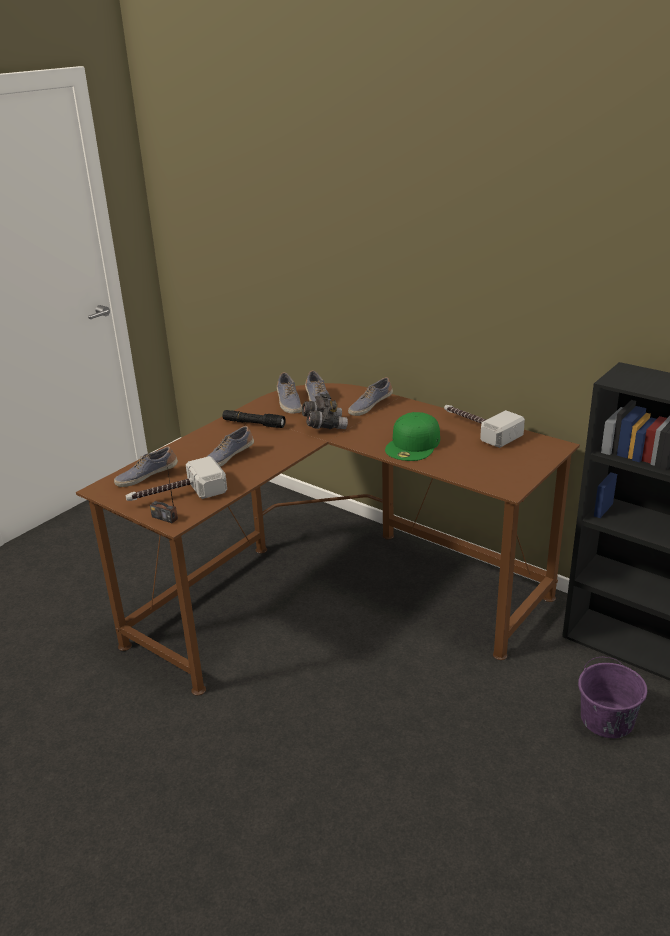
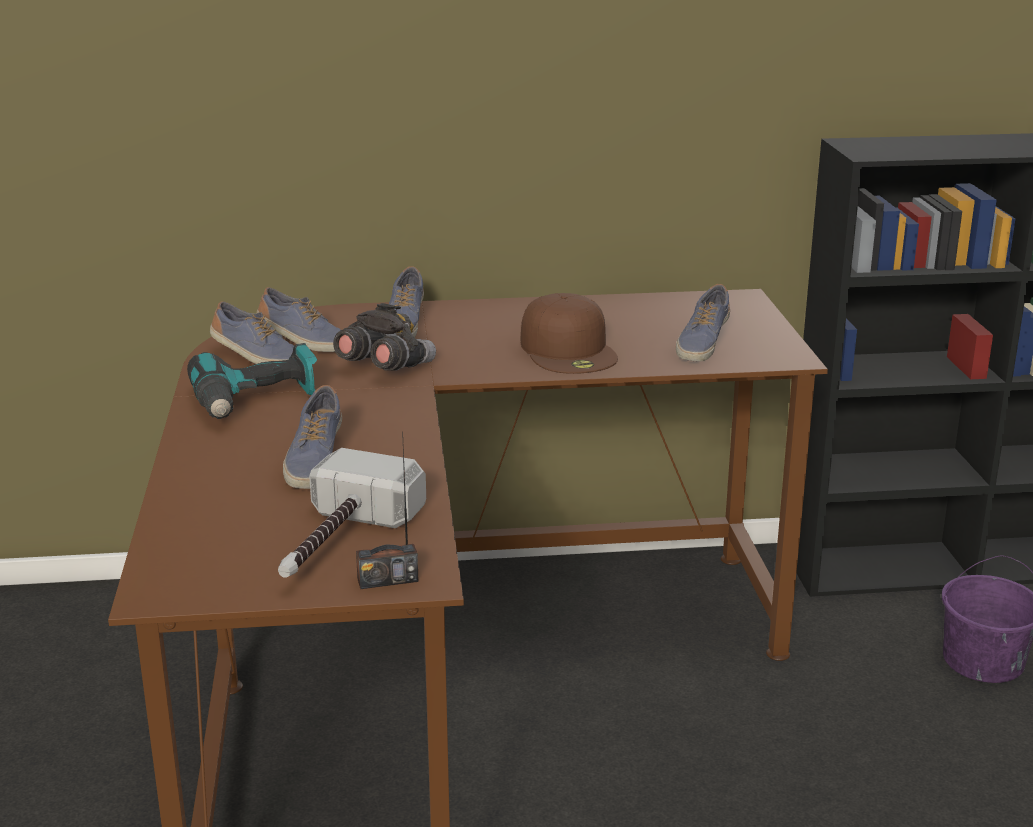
camera: 45 degrees left, 5 degrees down
(146, 477) = (216, 539): shoe -> shoe (702, 343)
(253, 424) = (256, 402): black flashlight -> power drill
(413, 445) = (569, 350): green cap -> brown cap
(478, 429) = (613, 308): hammer -> none

